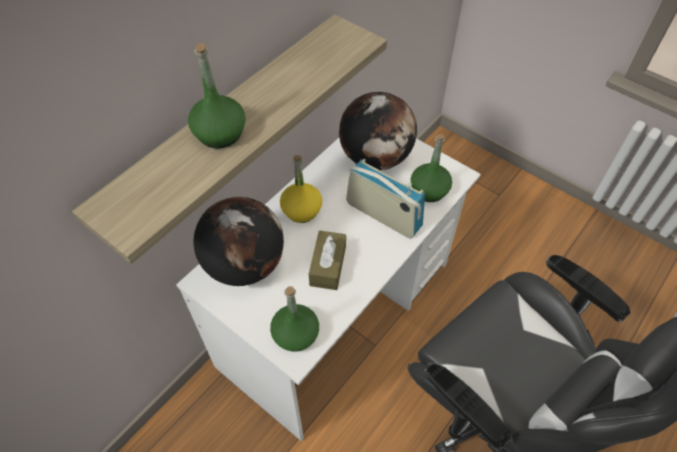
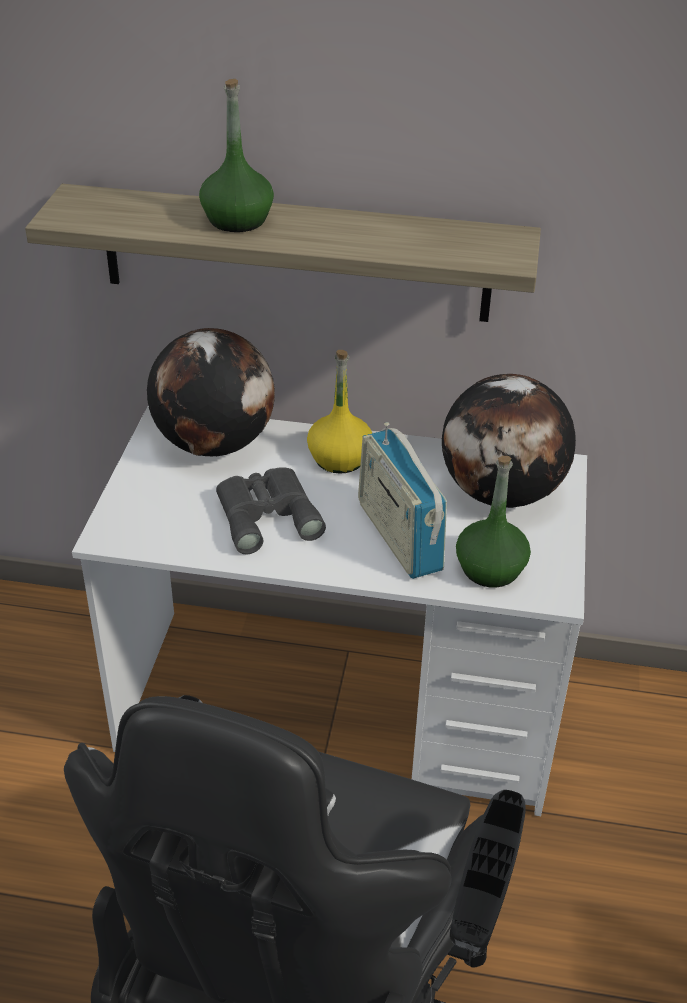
camera: 60 degrees right, 15 degrees down
(296, 335) = (139, 524): green bottle -> none
(328, 266) = (267, 514): brown tissue box -> grey binoculars
(383, 215) = (399, 537): radio -> radio turned 150 degrees clockwise

